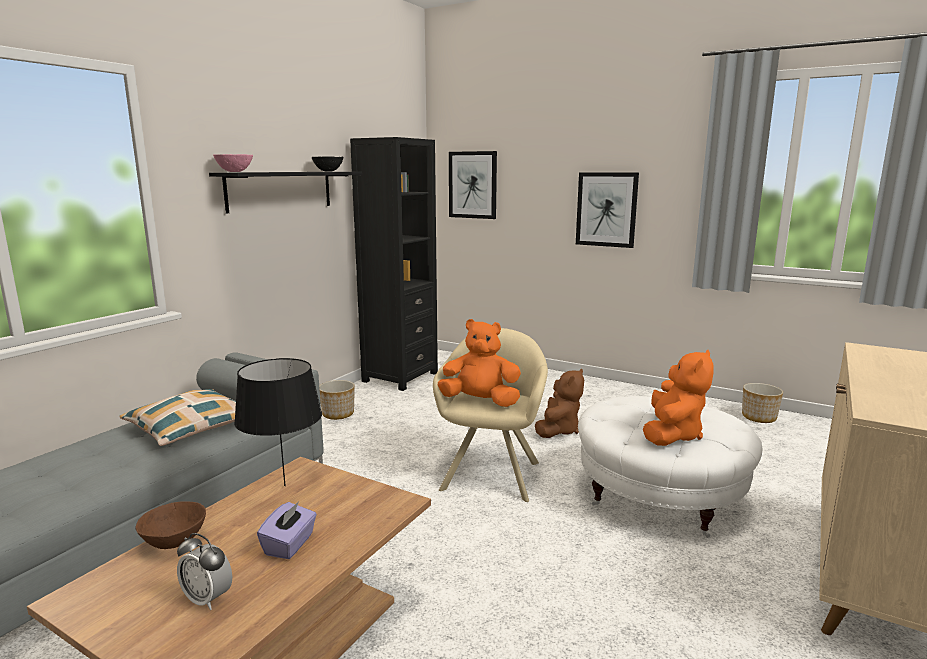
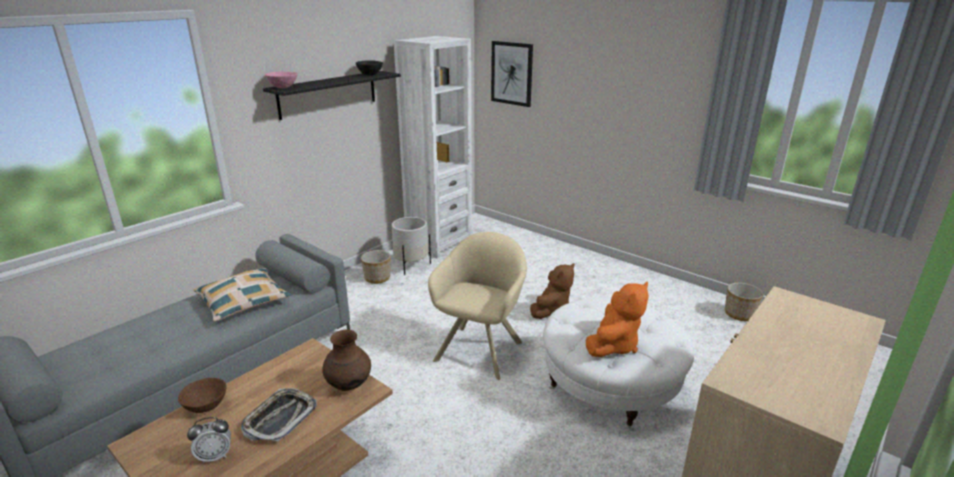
camera: 10 degrees right, 10 degrees up
(207, 599) = (215, 456): alarm clock -> alarm clock turned 60 degrees counterclockwise
(285, 485) = (293, 365): black table lamp -> none
(290, 545) = (280, 418): purple tissue box -> tray
(370, 498) = (348, 384): none -> brown vase
(375, 400) = (411, 266): none -> white planter
(400, 377) = (438, 243): black bookcase -> white bookcase
(480, 402) = (467, 296): orange plush toy -> none
(606, 209) = (625, 109): picture -> none

